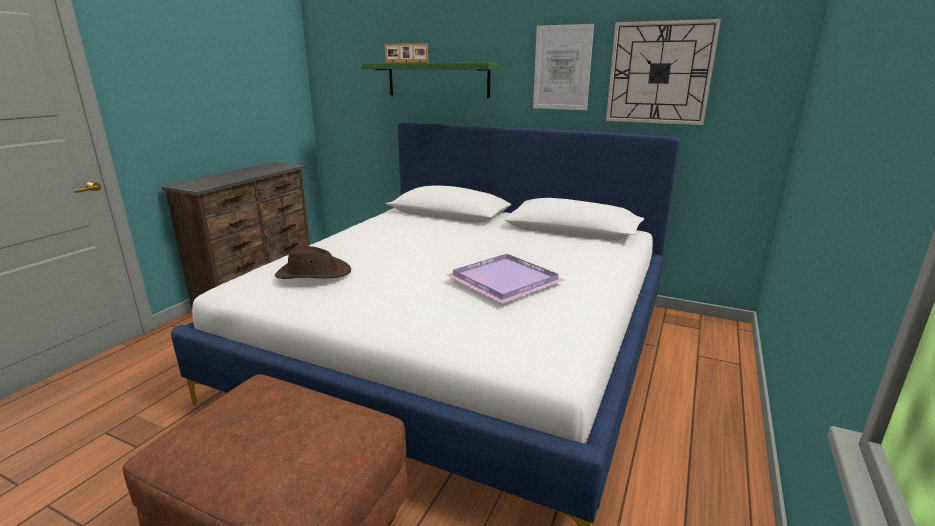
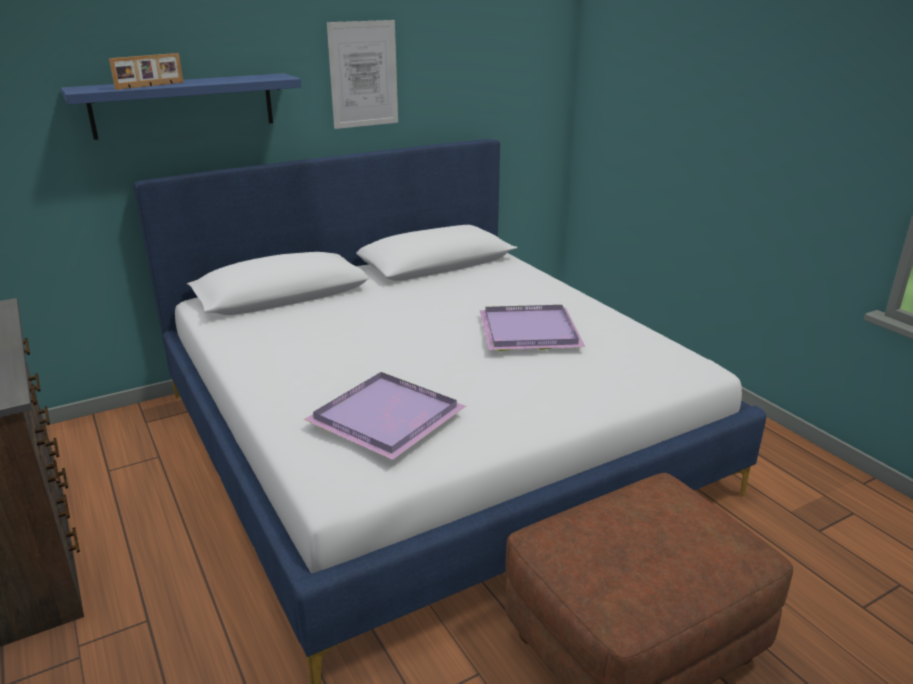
camera: 55 degrees left, 5 degrees up
(313, 273) = (383, 417): brown hat -> purple tray
(437, 80) = (183, 105): green shelf -> blue shelf
(659, 73) = (464, 73): wall clock -> none

